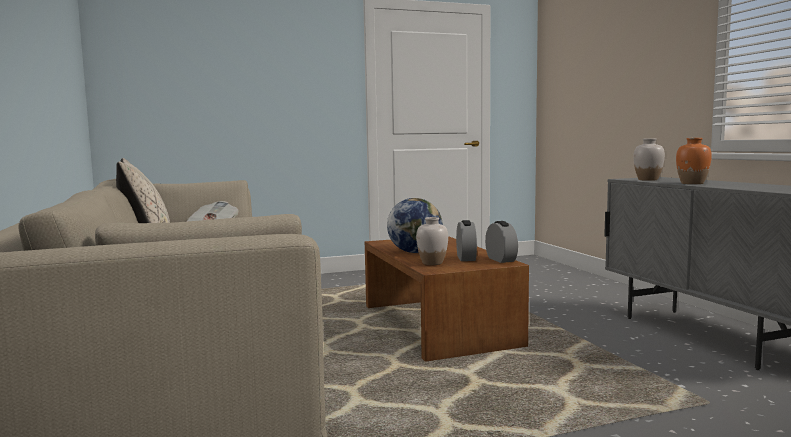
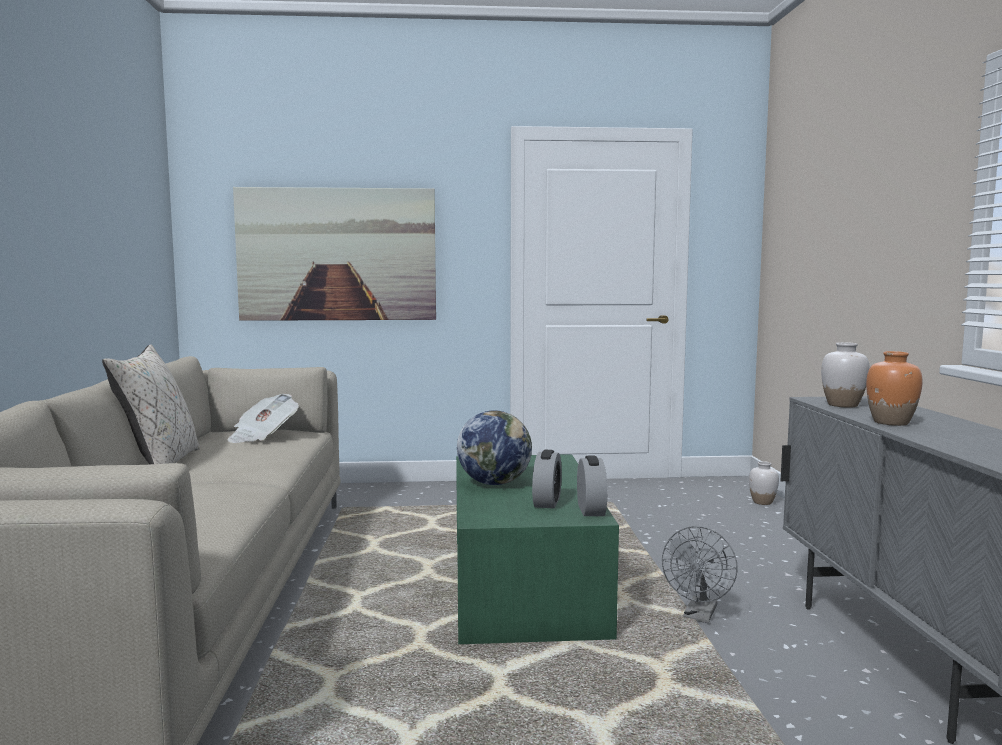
camera: 15 degrees right, 0 degrees up
(230, 95) = (337, 254): none -> picture
(432, 263) = (492, 506): white vase -> white vase (762, 502)
(436, 325) = (522, 583): brown coffee table -> green coffee table
(568, 329) = (699, 616): none -> grey fan

